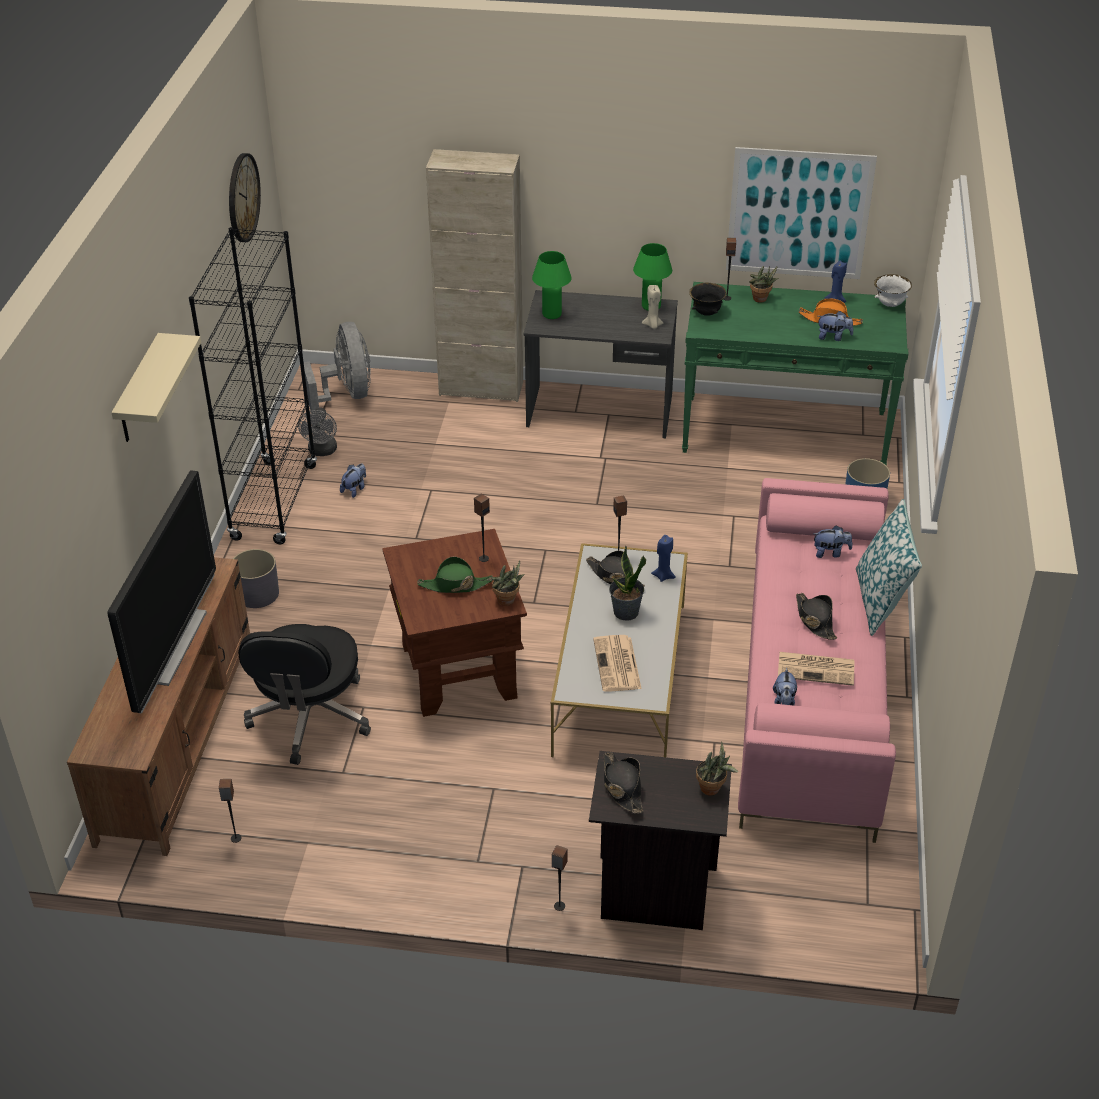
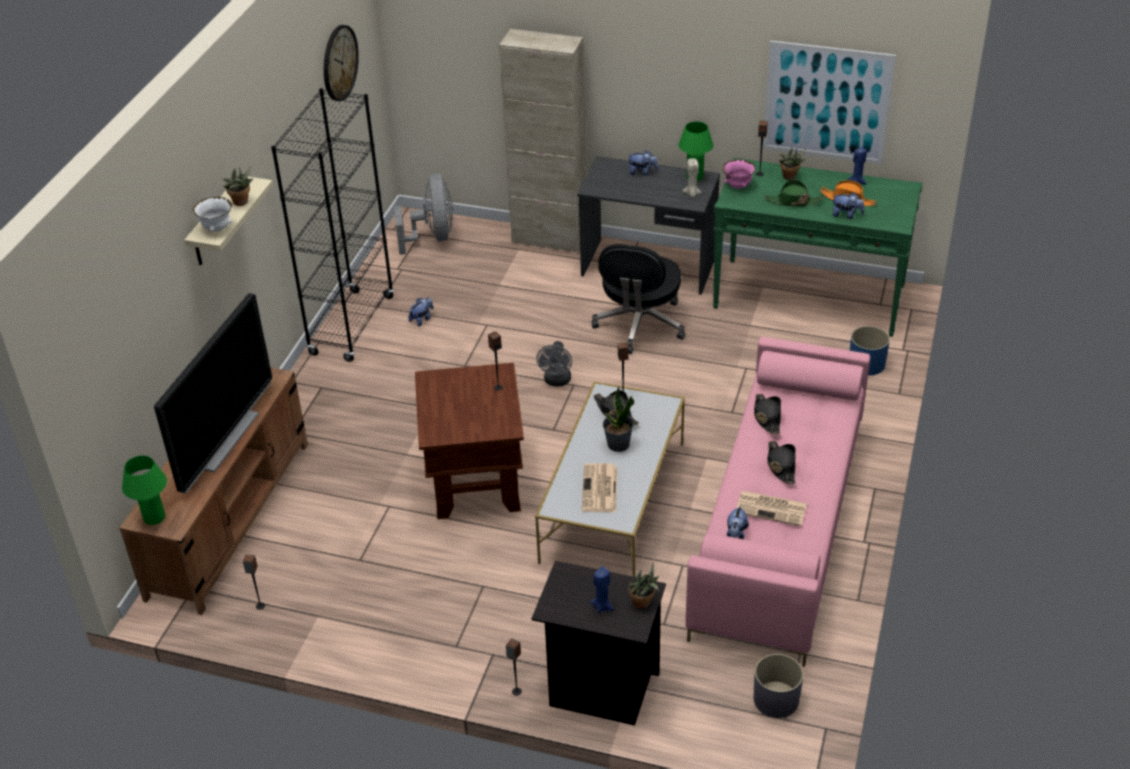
camera: 10 degrees right, 0 degrees up
(257, 594) = (321, 402): grey planter -> grey planter (776, 700)
(310, 718) = (342, 511): black office chair -> black office chair (640, 325)
(322, 451) = (401, 284): grey fan -> grey fan (557, 381)
(455, 585) = (468, 408): green hat -> green hat (793, 201)
(508, 601) = (510, 426): potted plant -> potted plant (242, 203)
(551, 314) = (605, 178): green table lamp -> green table lamp (154, 518)
(622, 786) = (566, 593): black hat -> black hat (767, 417)
(663, 576) = (658, 415): blue candle -> blue candle (602, 606)
(706, 313) = (738, 186): black bowl -> pink bowl
(830, 553) = (810, 407): plush toy -> plush toy (642, 172)
(881, 601) = (845, 454): pillow -> none
(890, 304) = (906, 189): white bowl -> white bowl (217, 228)

